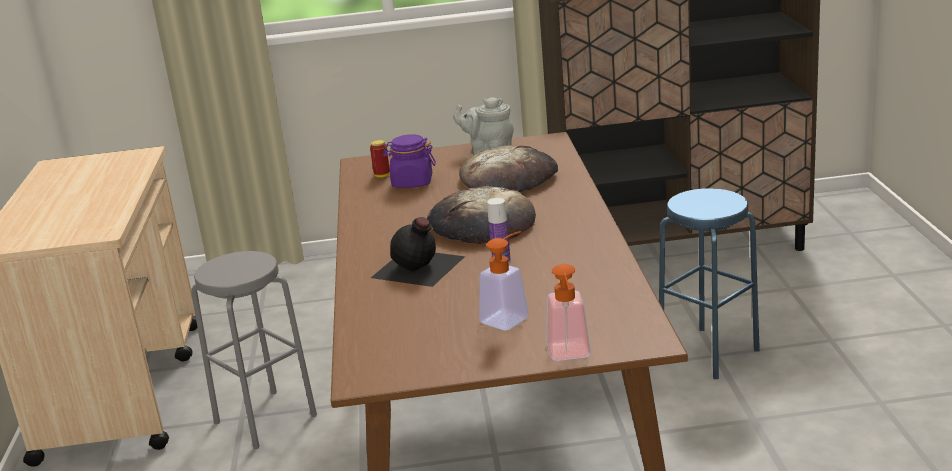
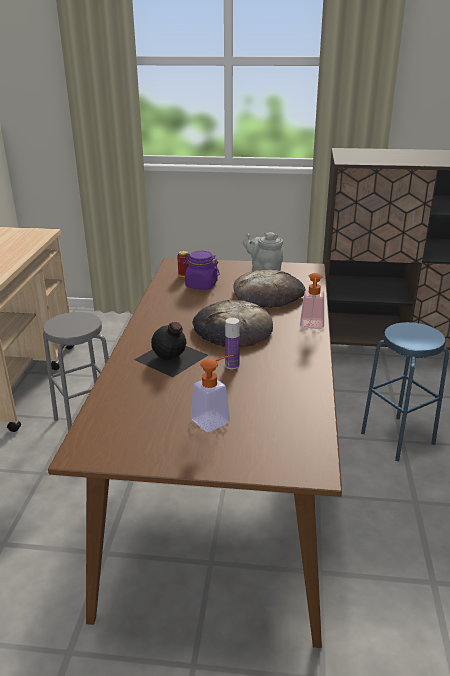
camera: 10 degrees right, 5 degrees up
(570, 355) = (245, 469): soap dispenser -> soap dispenser (311, 326)

